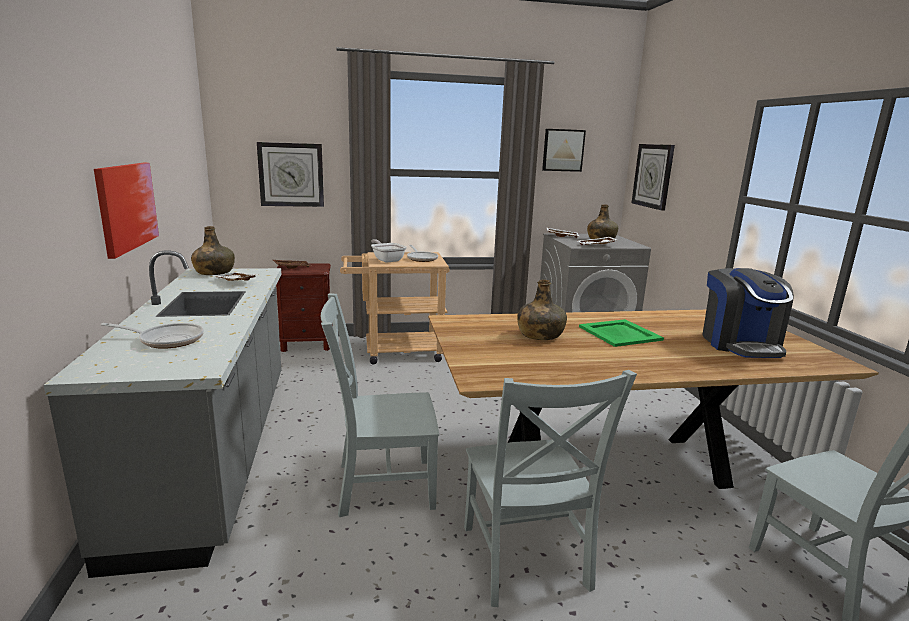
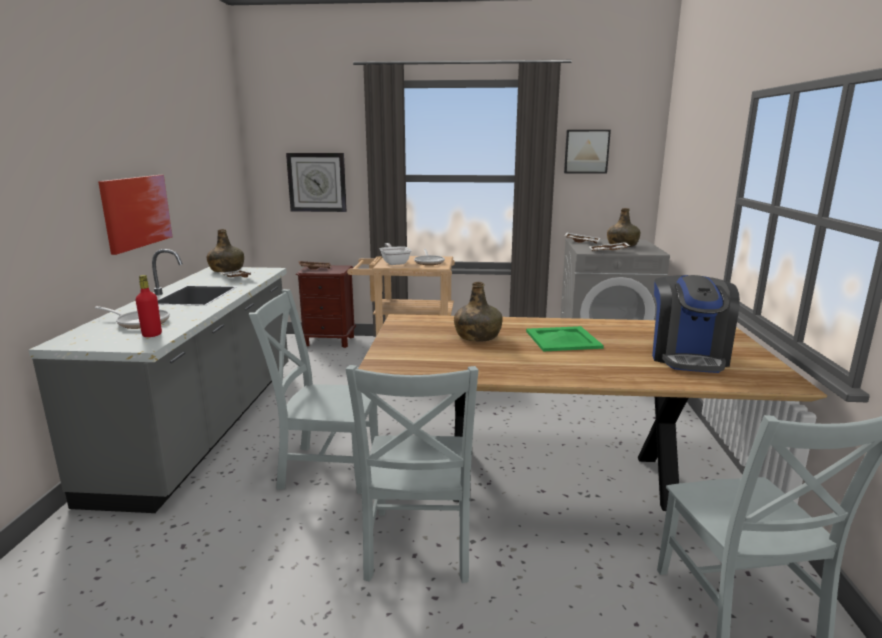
camera: 15 degrees right, 0 degrees up
(198, 355) = (152, 335): none -> red bottle
(653, 176) = (678, 176): wall clock -> none

